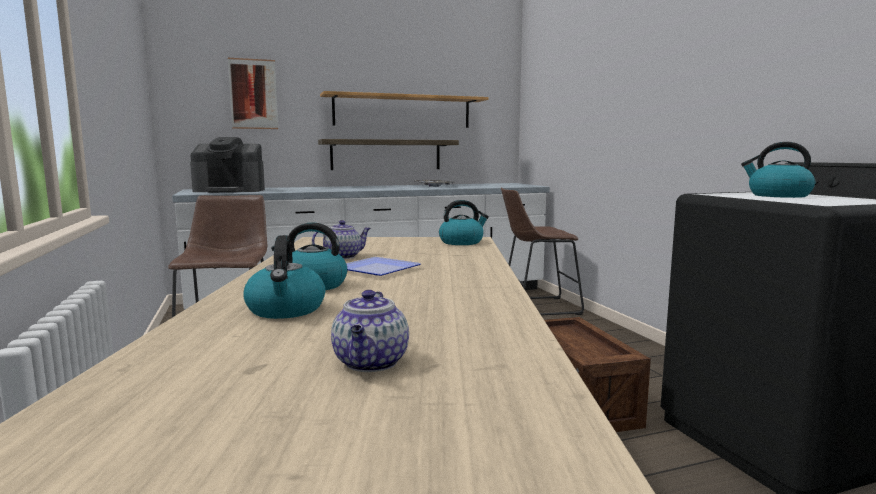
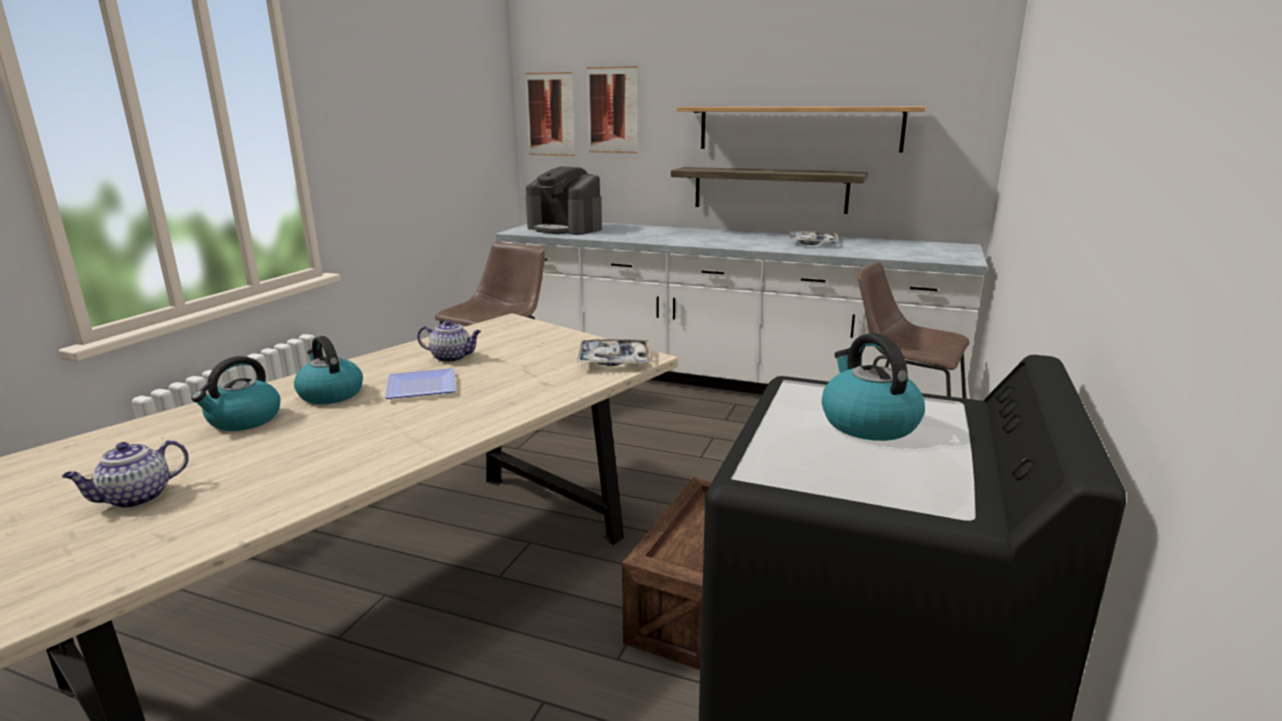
camera: 40 degrees right, 10 degrees up
(190, 95) = (550, 114): none -> picture
(462, 242) = (614, 360): kettle -> tray

